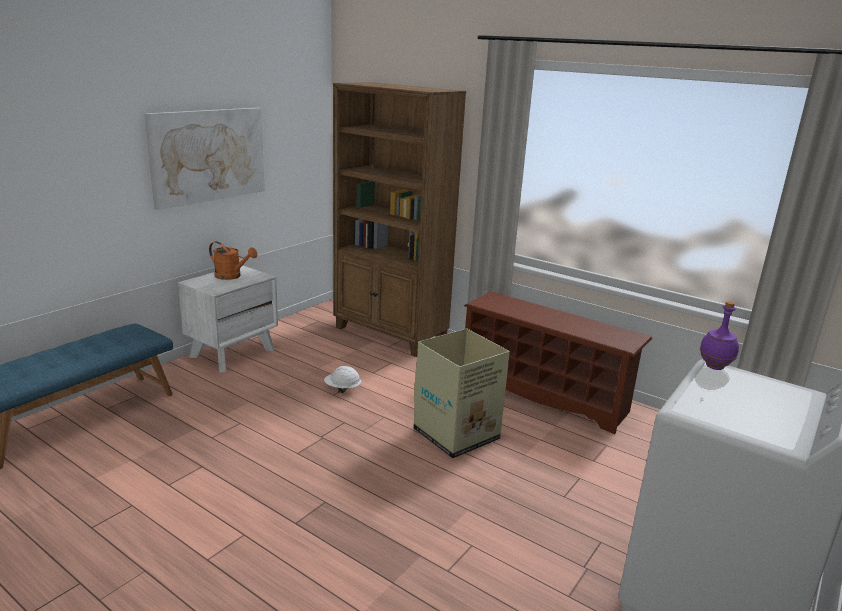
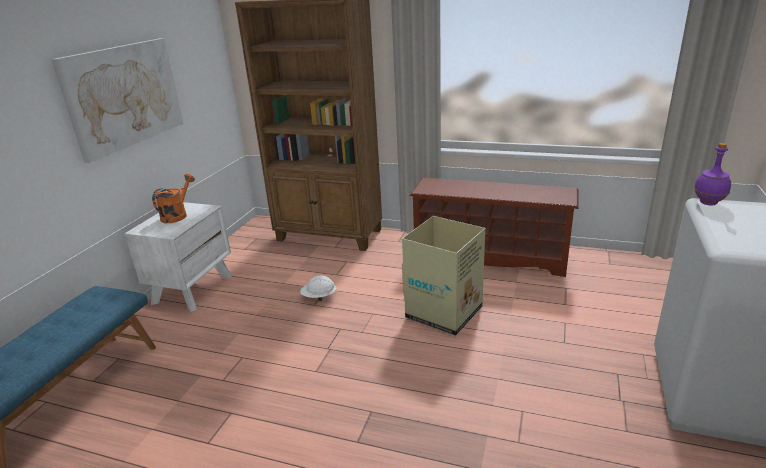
camera: 15 degrees left, 5 degrees up
(232, 276) = (177, 215): orange watering can -> orange watering can turned 75 degrees counterclockwise

